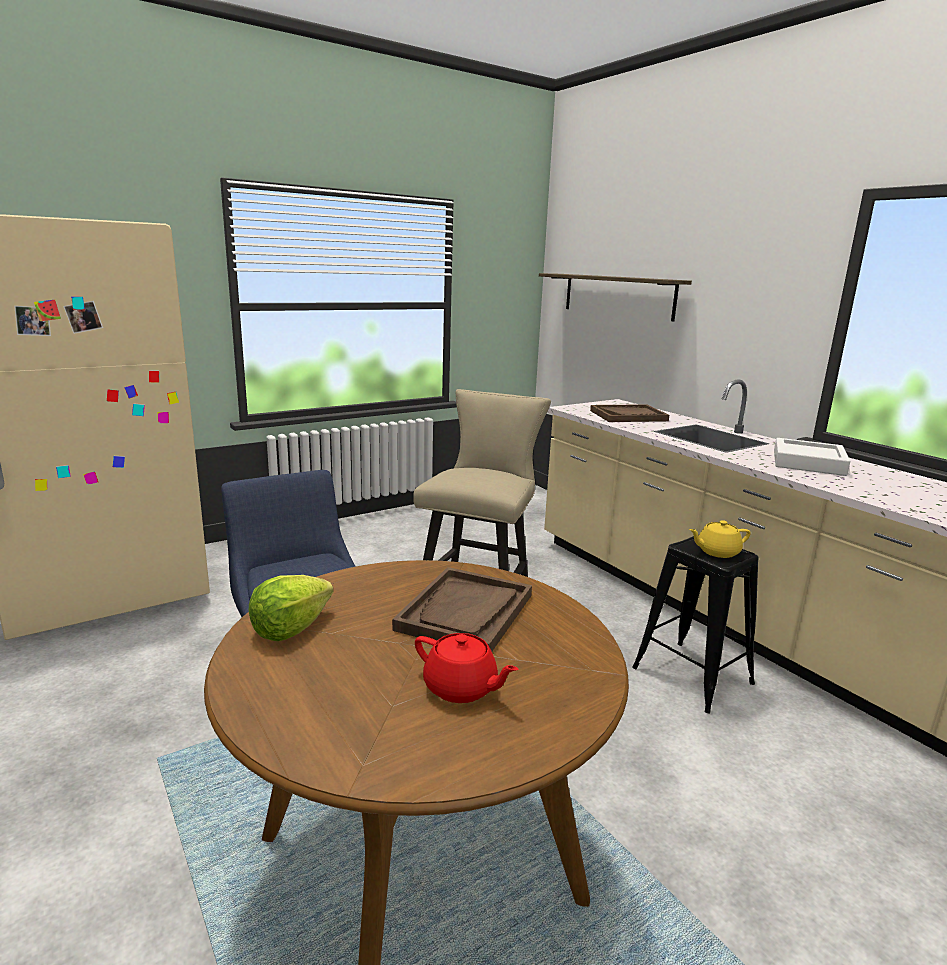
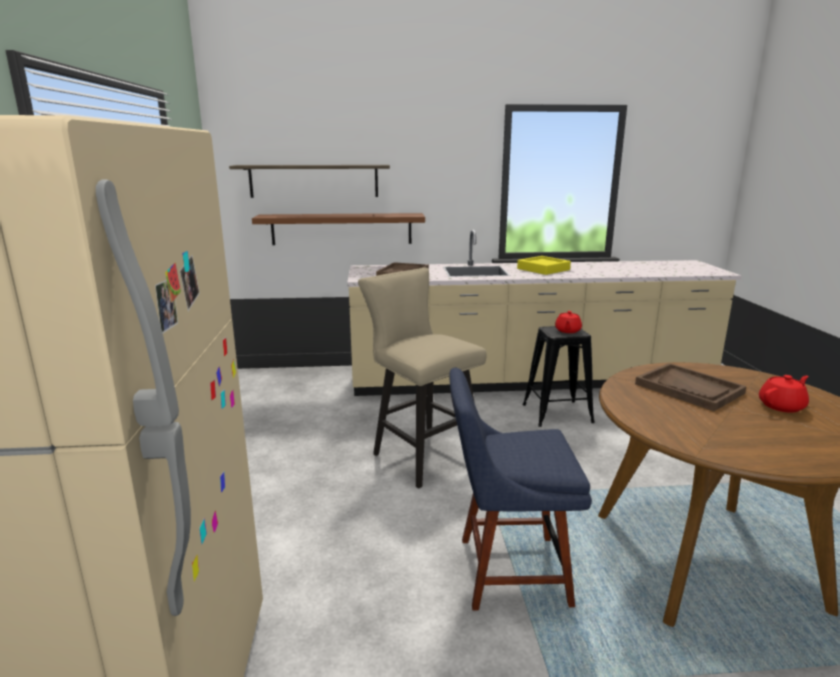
camera: 60 degrees left, 0 degrees up
(290, 628) = (710, 440): lettuce -> none
(633, 356) = (341, 229): none -> brown shelf
(717, 552) = (567, 331): yellow teapot -> red teapot
(808, 463) = (543, 269): white tray -> yellow tray

